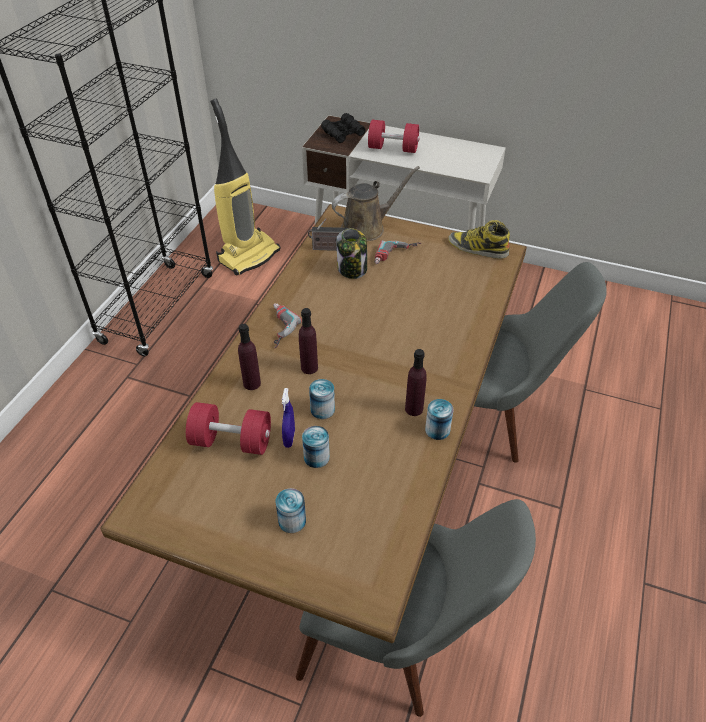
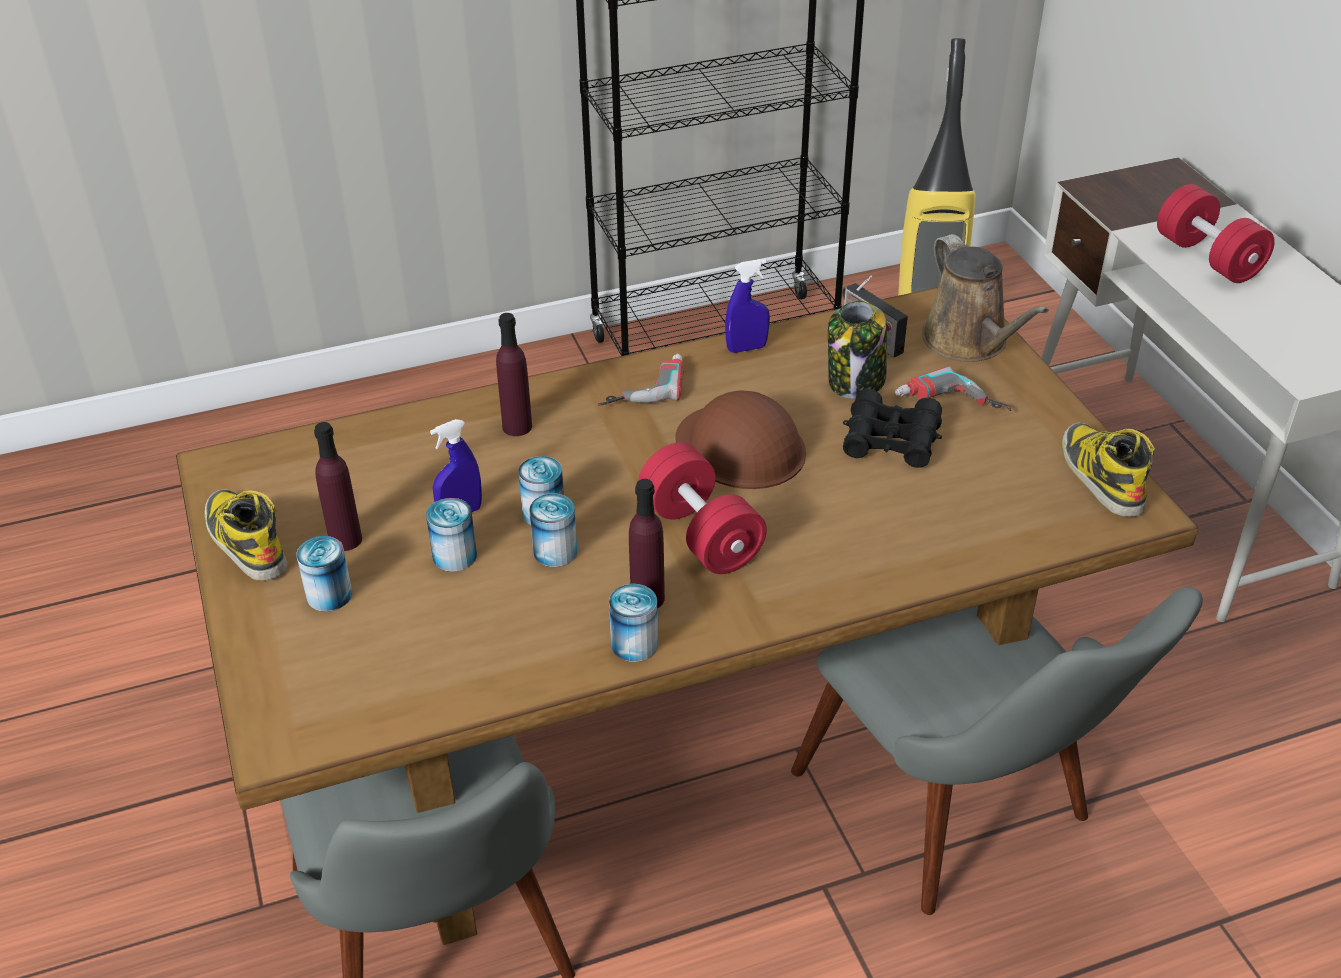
camera: 50 degrees right, 5 degrees down
(211, 534) = (245, 541): none -> boot
(231, 441) = (402, 469): red dumbbell -> red dumbbell (701, 534)
(292, 283) = (746, 348): none -> blue spray bottle
(309, 368) = (605, 457): purple bottle -> purple bottle (345, 539)
(343, 133) = (1158, 195): black binoculars -> black binoculars (891, 440)
(352, 324) = (741, 447): none -> brown hard hat
(352, 421) = (555, 551): none -> can
(367, 227) = (969, 342): brown watering can -> brown watering can turned 45 degrees clockwise

